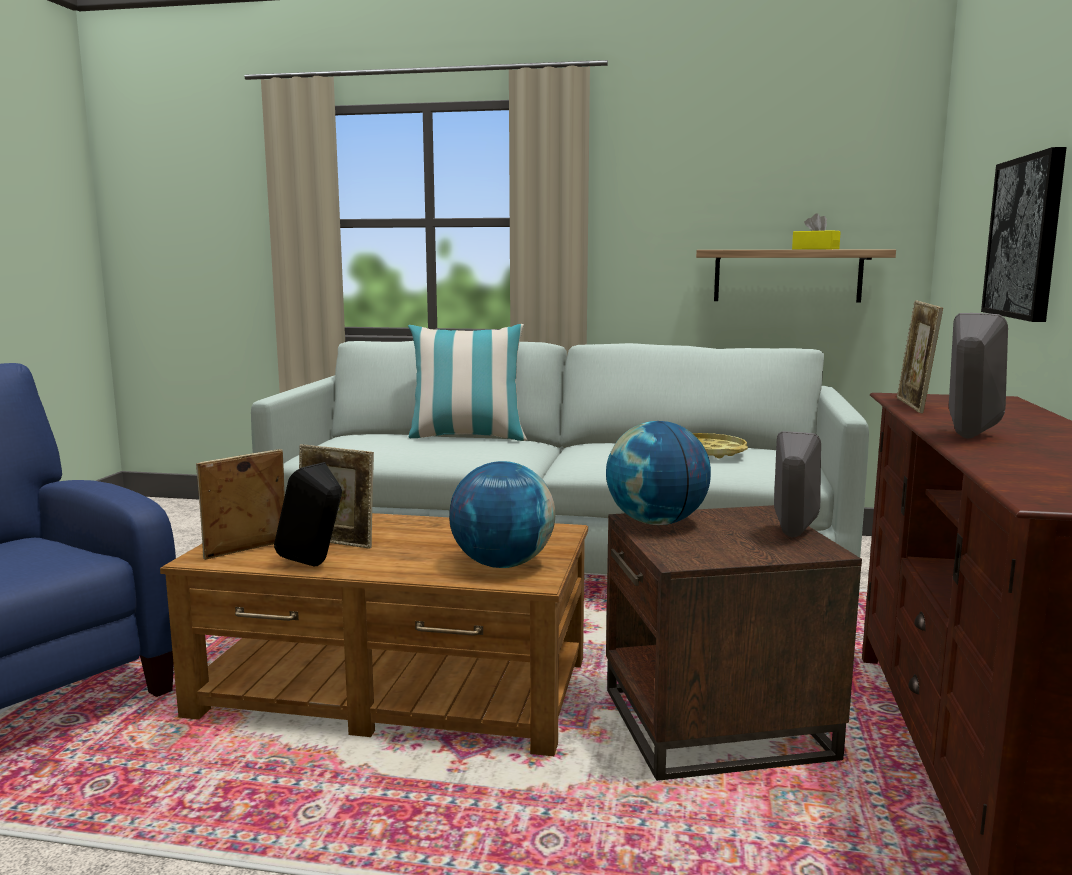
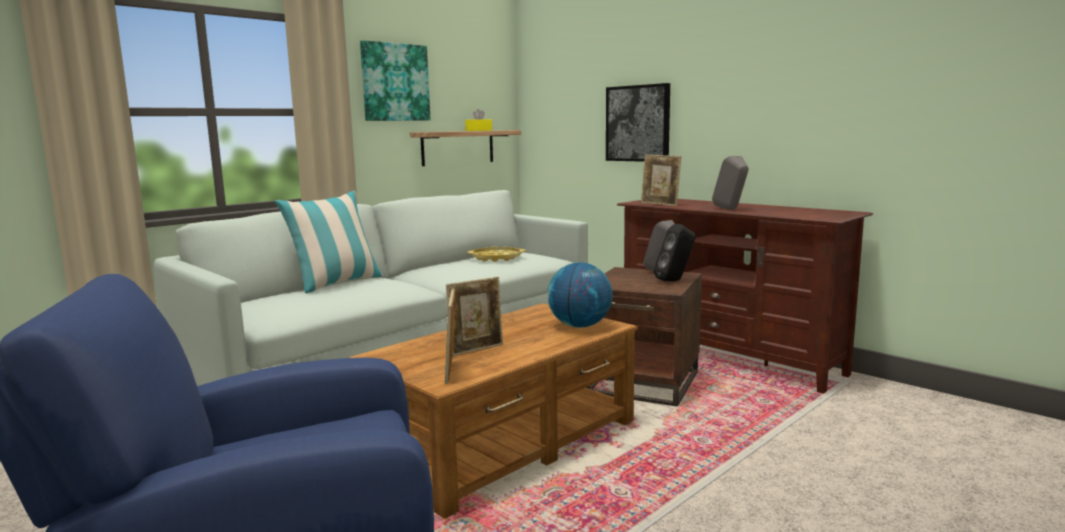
camera: 55 degrees left, 0 degrees up
(315, 566) = (513, 360): black speaker -> black speaker (675, 281)
(656, 522) = (611, 283): globe -> none
(679, 177) = (395, 82): none -> picture

